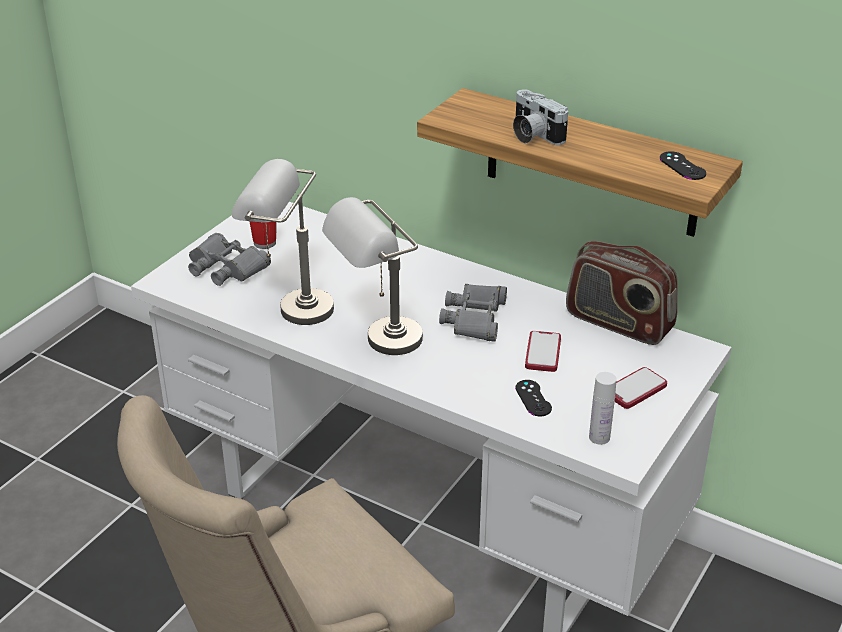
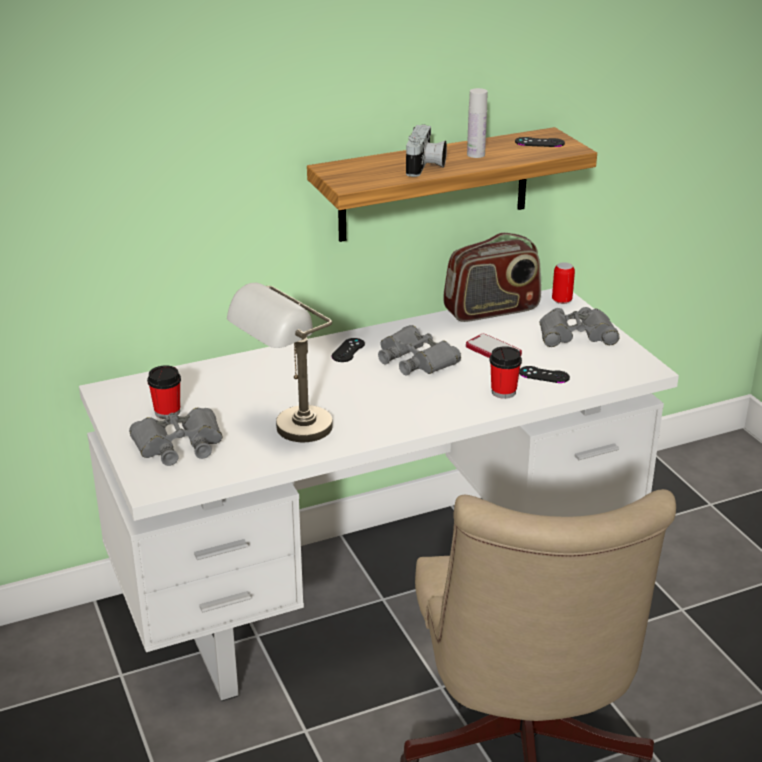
camera: 55 degrees left, 5 degrees down
(378, 345) = (399, 412): grey table lamp -> none
(449, 279) = (348, 350): none -> black game controller
(475, 386) = (503, 392): none -> cup
(533, 135) = (425, 167): camera -> camera turned 75 degrees counterclockwise
(599, 437) = (615, 368): white bottle -> white bottle (476, 154)
(635, 389) = (576, 335): phone -> grey binoculars
(694, 356) = (561, 301): none -> can

